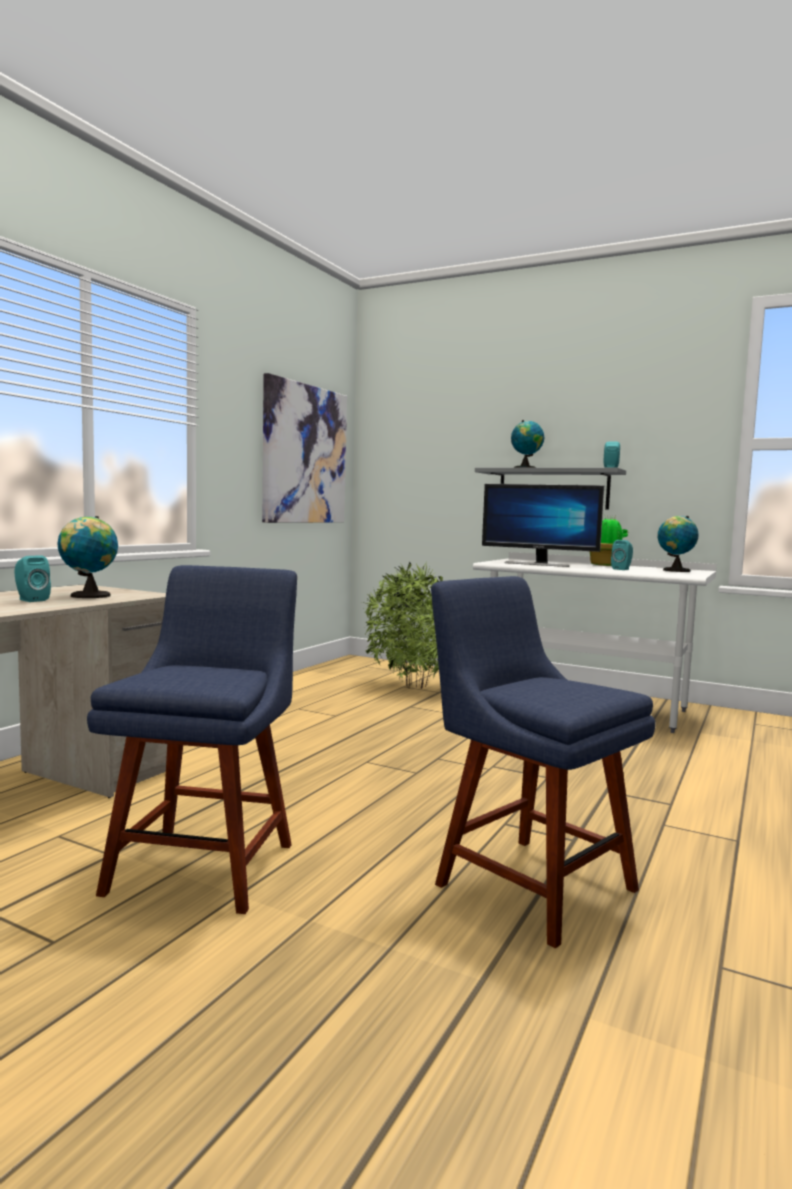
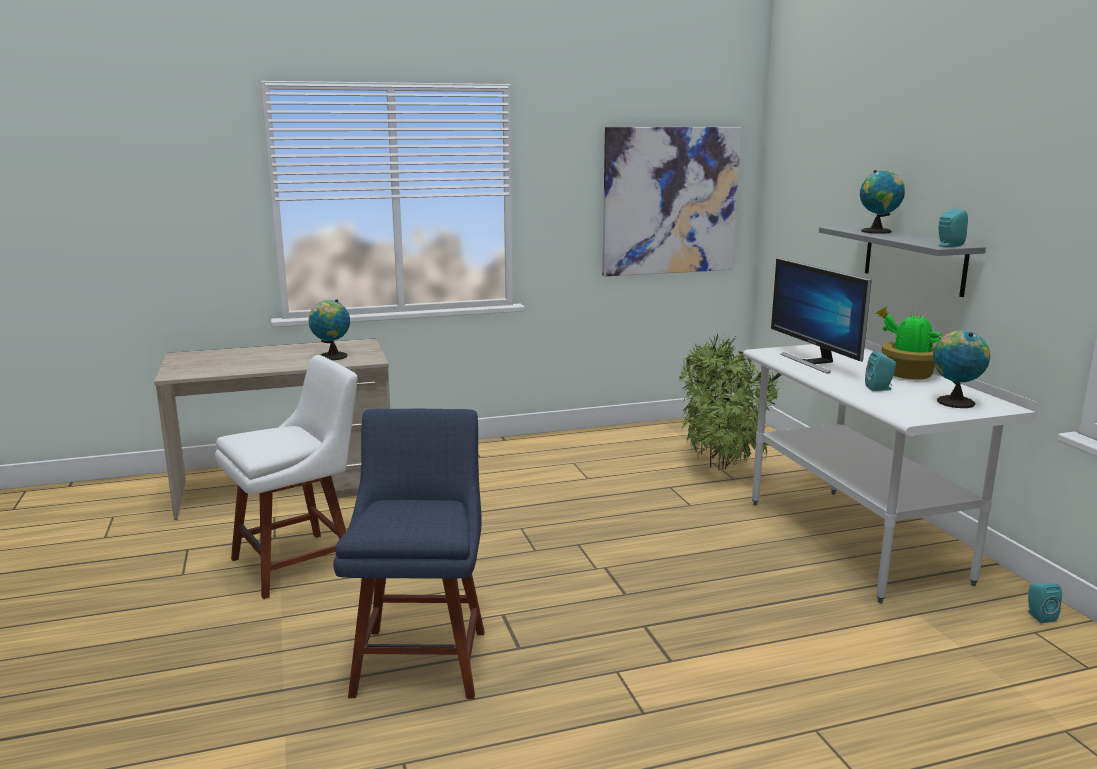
camera: 45 degrees right, 10 degrees up
(30, 600) = (290, 357): turquoise speaker -> turquoise speaker (1038, 616)
(206, 863) = (300, 562): blue chair -> white chair

